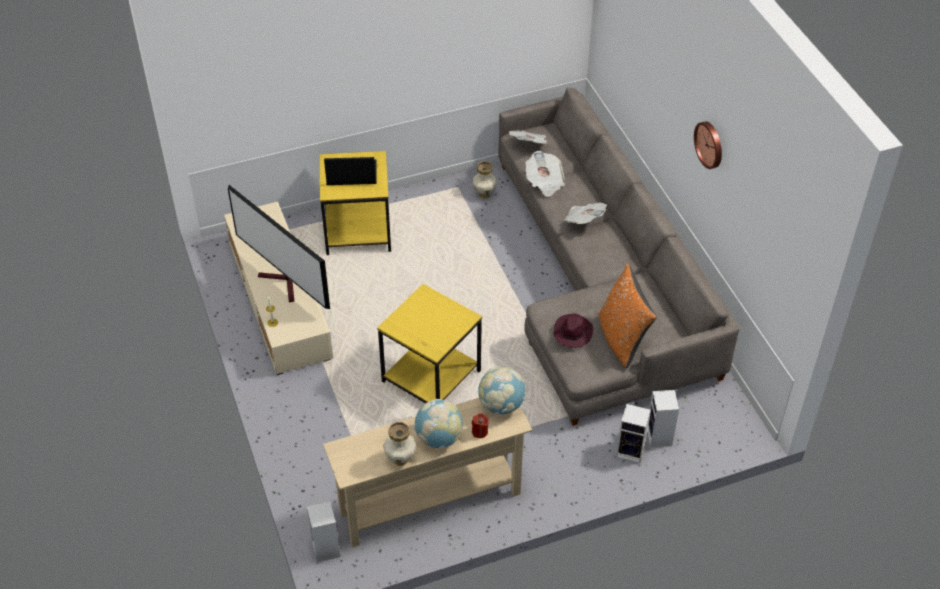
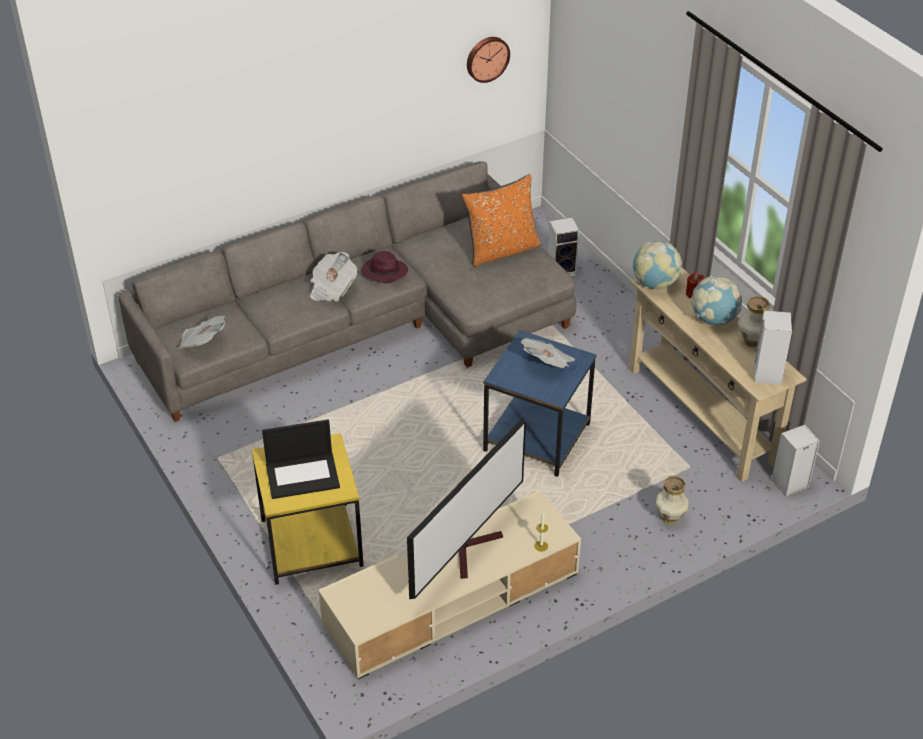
camera: 100 degrees left, 5 degrees down
(351, 174) = (303, 475): laptop -> laptop turned 90 degrees counterclockwise
(430, 377) = (537, 439): yellow side table -> blue side table
(484, 194) = (228, 432): vase -> vase (670, 519)
(544, 182) = (271, 324): newspaper -> newspaper (548, 364)
(572, 332) = (503, 282): purple hat -> purple hat (383, 272)
(631, 451) = (585, 287): speaker -> speaker (766, 372)
(710, 144) = (367, 76): wall clock -> wall clock (487, 58)

